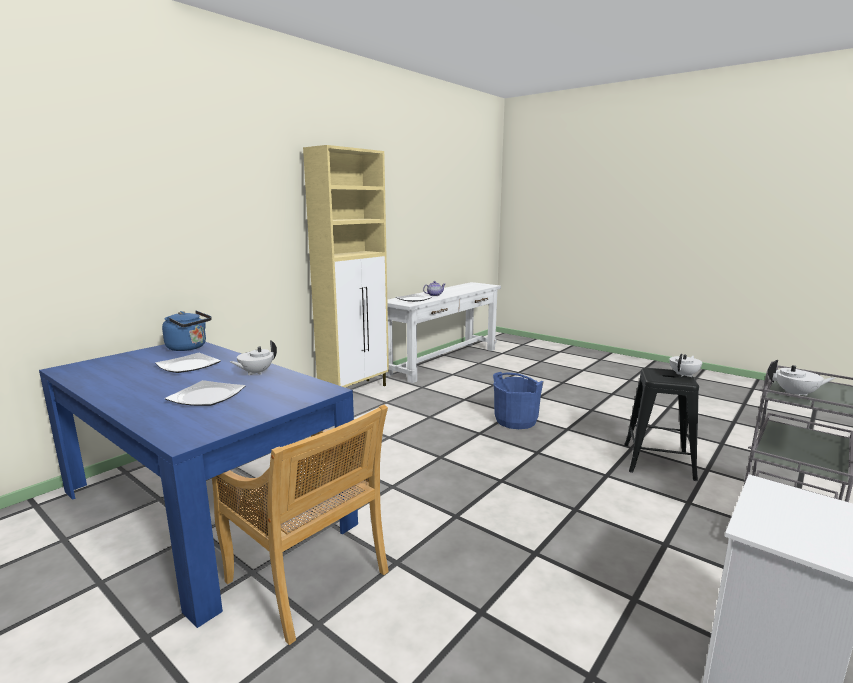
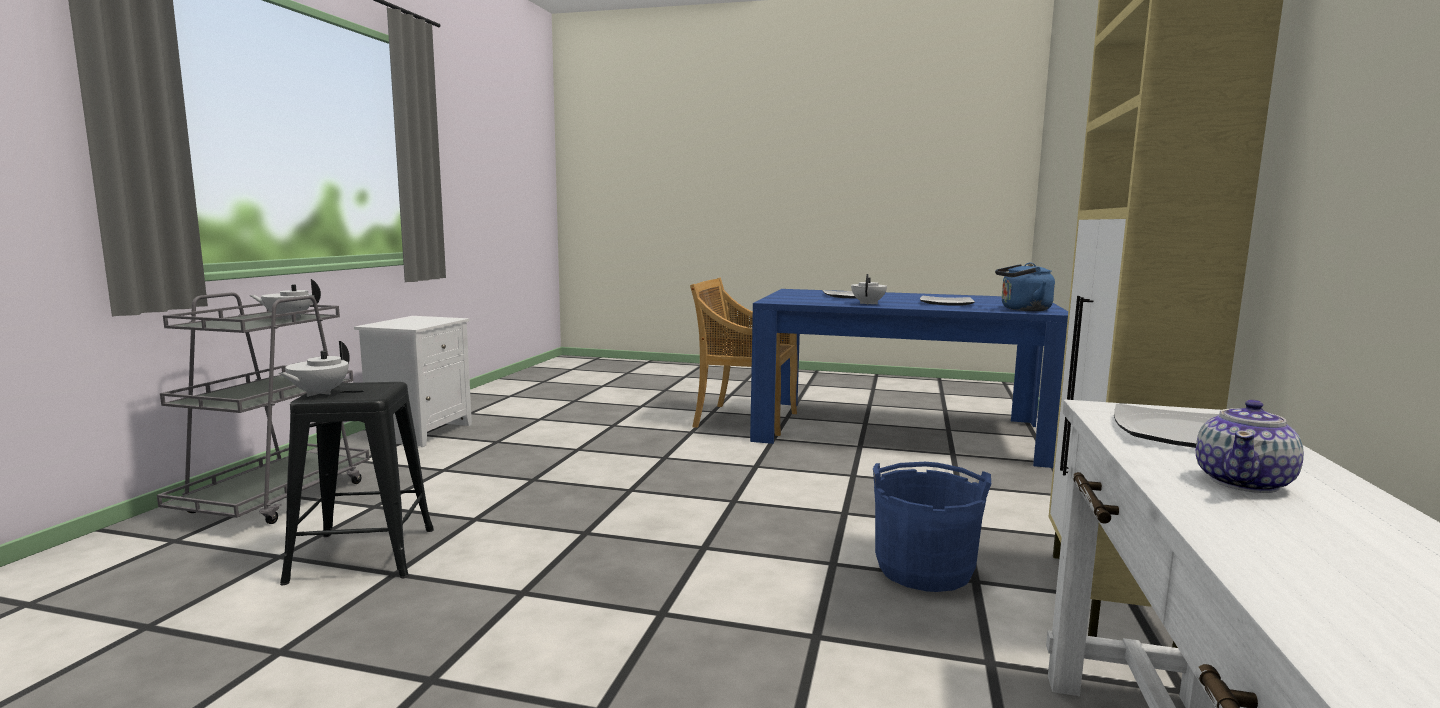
camera: 155 degrees right, 5 degrees down
(516, 421) = (644, 591): blue bucket -> blue bucket (924, 570)

